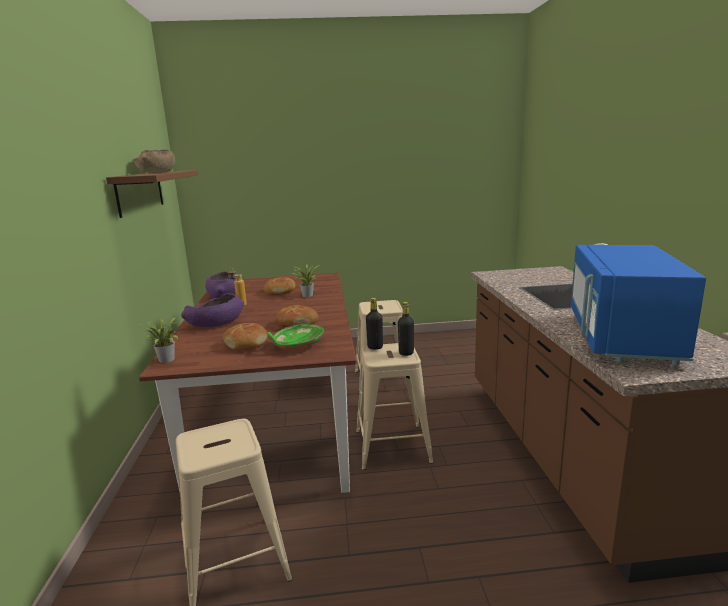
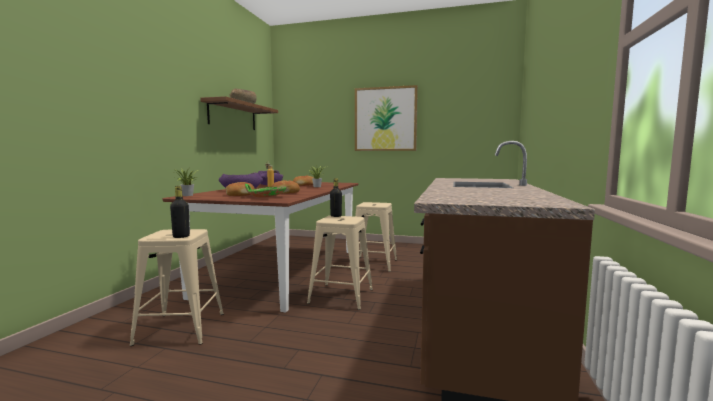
camera: 20 degrees right, 10 degrees down
(353, 174) = (385, 119): none -> picture
(406, 353) = (351, 219): black bottle -> black bottle (181, 236)
(621, 337) = (473, 193): blue microwave -> none

